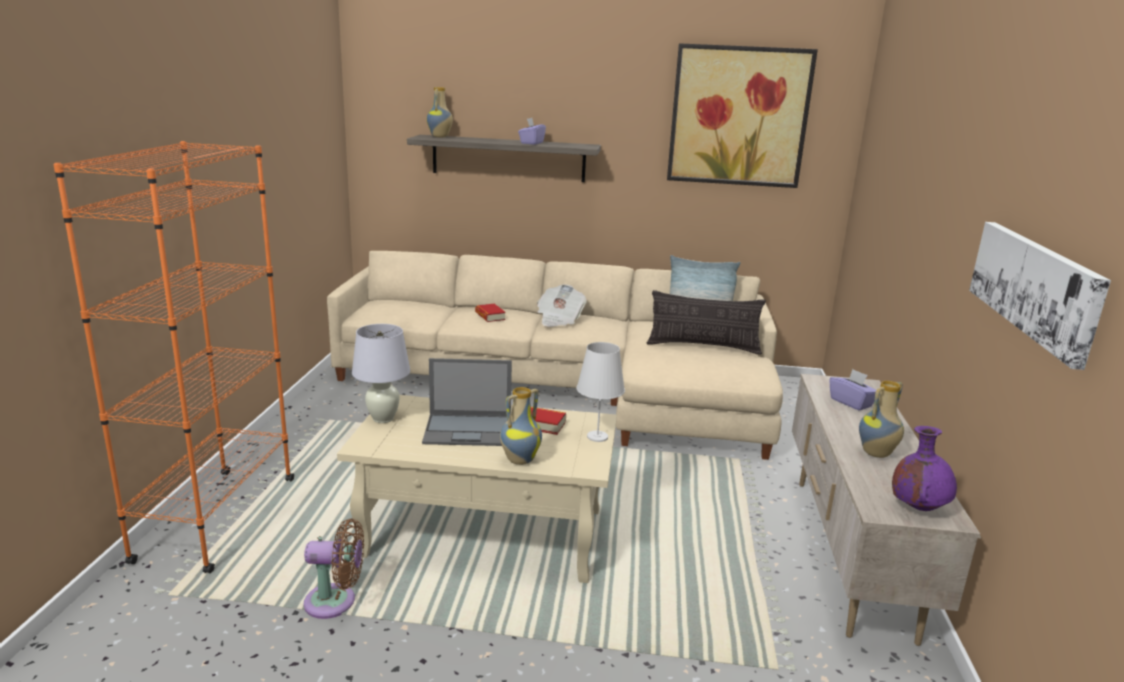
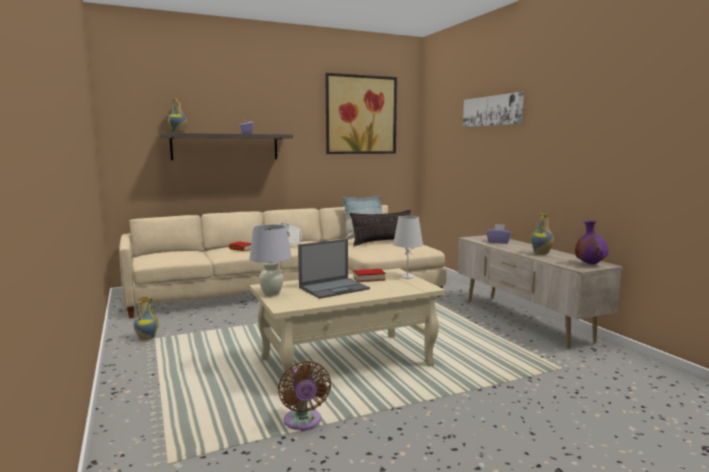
camera: 30 degrees left, 10 degrees down
(217, 519) = (143, 411): orange bookcase -> none
(335, 602) = (303, 422): brown fan -> brown fan turned 105 degrees clockwise
(519, 459) = (386, 292): vase -> vase (146, 338)
(1034, 286) = (616, 143): picture -> picture (492, 111)

